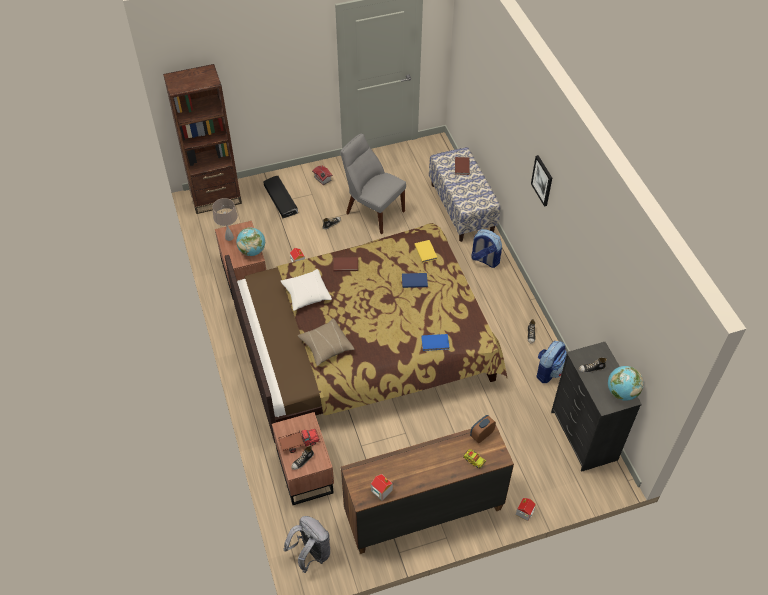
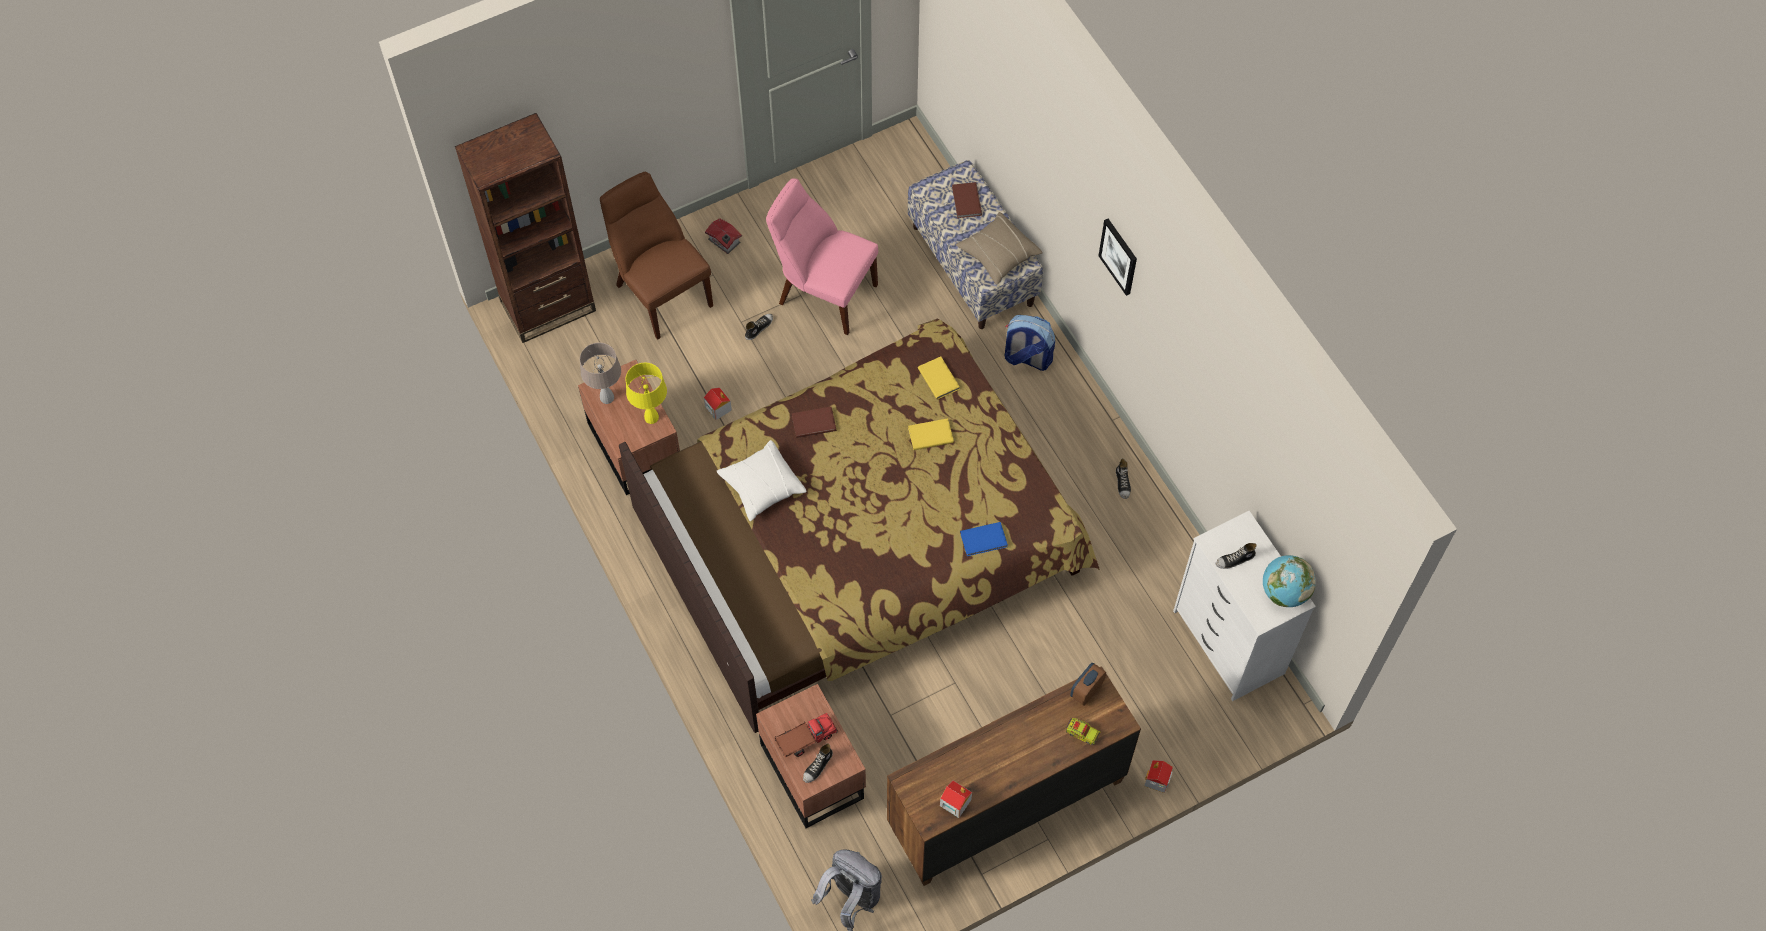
camera: 10 degrees left, 10 degrees up
(252, 251) = (651, 417): globe -> yellow table lamp
(280, 199) = (661, 292): black storage box -> brown chair
(326, 346) = (813, 573): beige pillow -> beige pillow (998, 254)
(373, 211) = (823, 292): grey chair -> pink chair
(414, 280) = (930, 434): blue book -> yellow book
(548, 371) = (1159, 542): backpack -> none
(583, 436) = (1227, 642): black dresser -> white dresser

